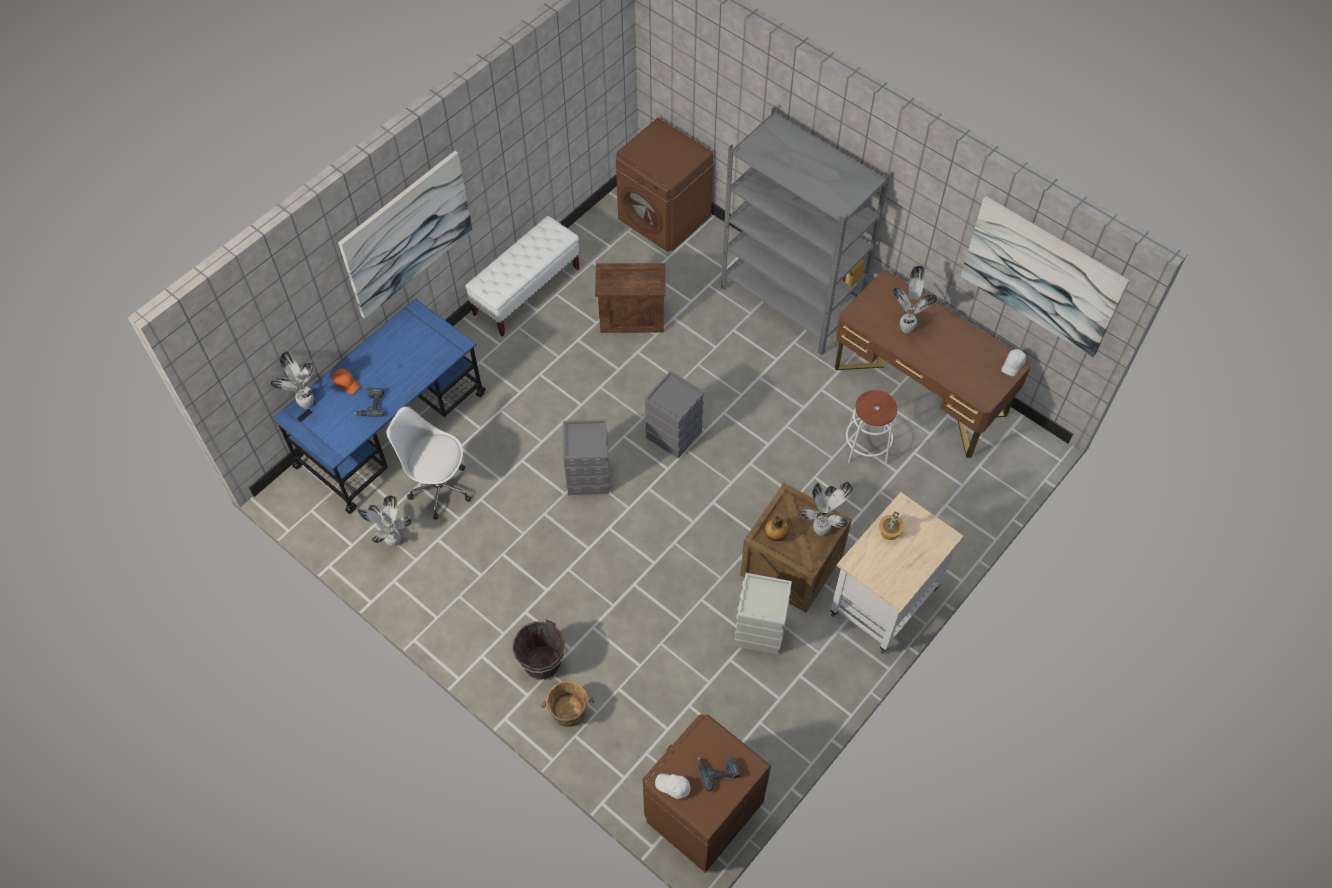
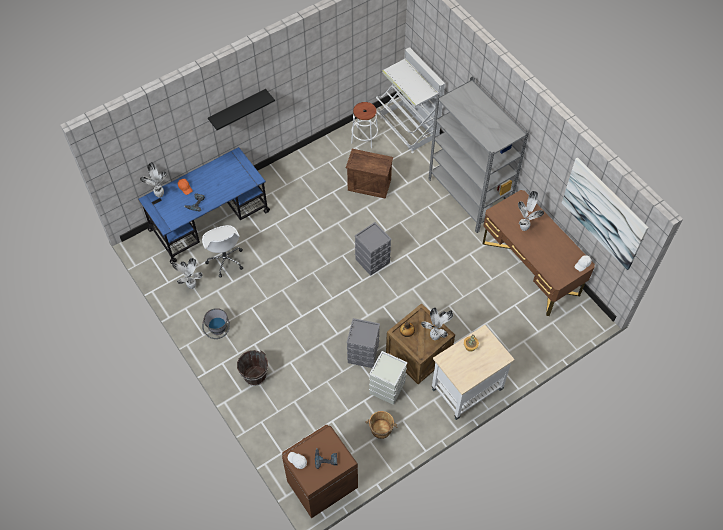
camera: 15 degrees right, 0 degrees up
(407, 234) = (237, 108): picture -> black shelf
(439, 489) = (226, 262): white office chair -> white office chair turned 150 degrees counterclockwise
(459, 605) = (218, 331): none -> grey bucket
(527, 291) = (311, 156): white bench -> none
(568, 711) = (261, 407): brown bucket -> brown bucket (381, 429)
(587, 476) = (314, 274): grey storage box -> grey storage box (363, 353)
(663, 218) = (406, 129): brown washing machine -> white shoe rack
(866, 446) = (486, 294): white stool -> white stool (364, 137)

